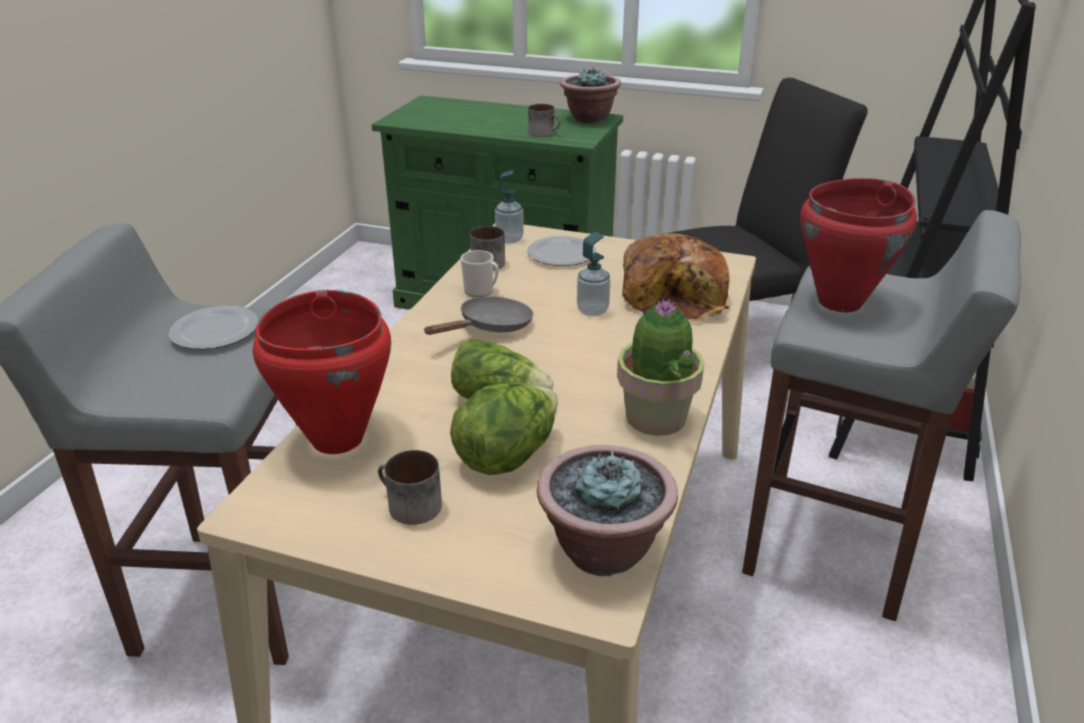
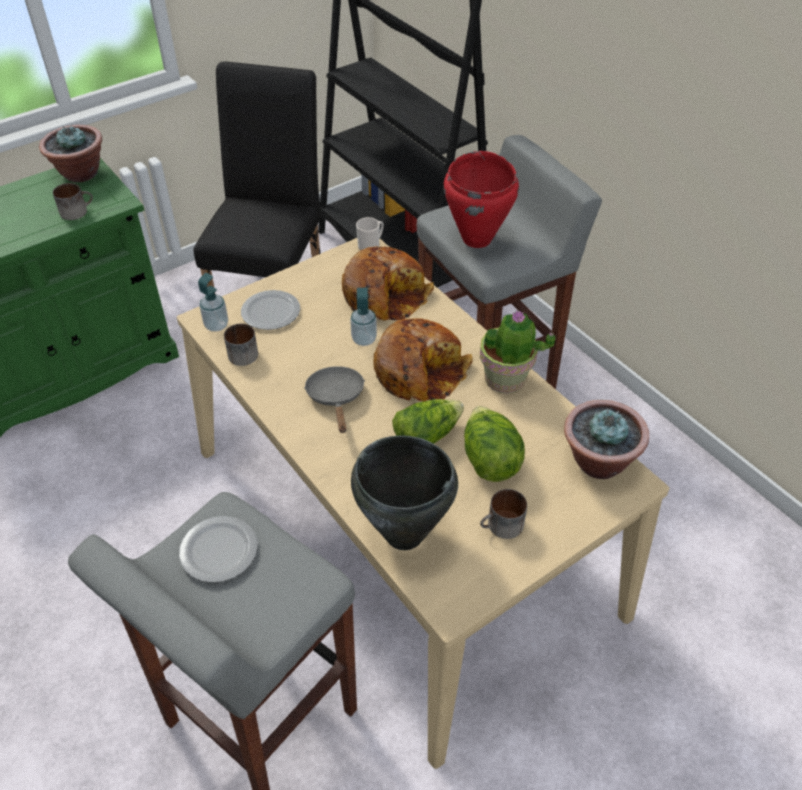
camera: 55 degrees left, 15 degrees up
(336, 439) = (404, 535): red cooking pot -> black cooking pot
(481, 291) = (281, 378): mug -> mug (371, 245)
(591, 358) = (420, 370): none -> bread

